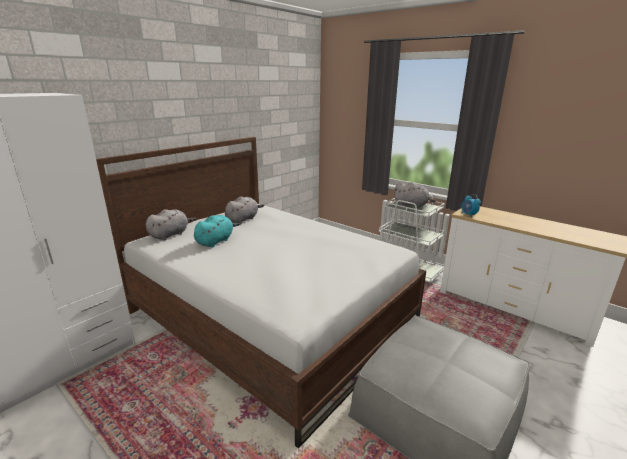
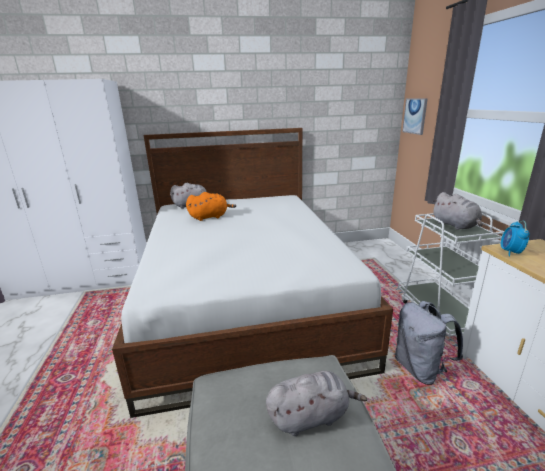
camera: 40 degrees right, 0 degrees up
(216, 241) = (210, 217): turquoise plush toy -> orange plush toy
(243, 219) = (259, 205): grey plush toy -> grey plush toy (311, 416)
(336, 121) = (415, 116): none -> picture
(432, 309) = (420, 369): none -> grey backpack

